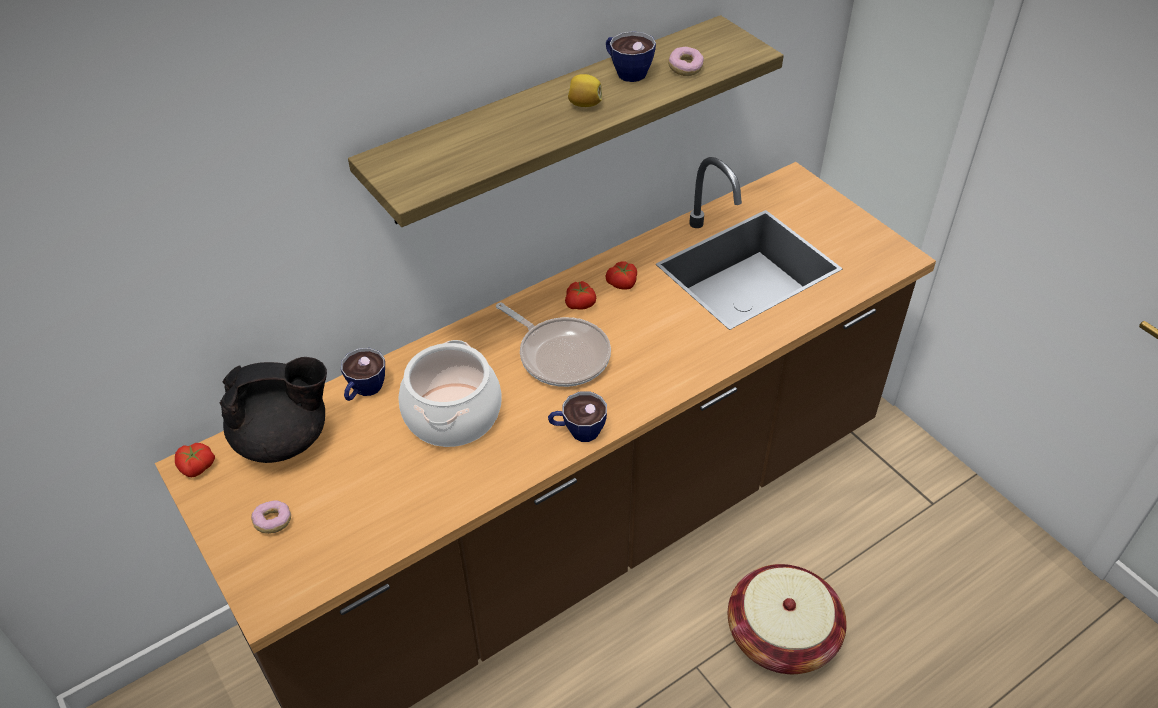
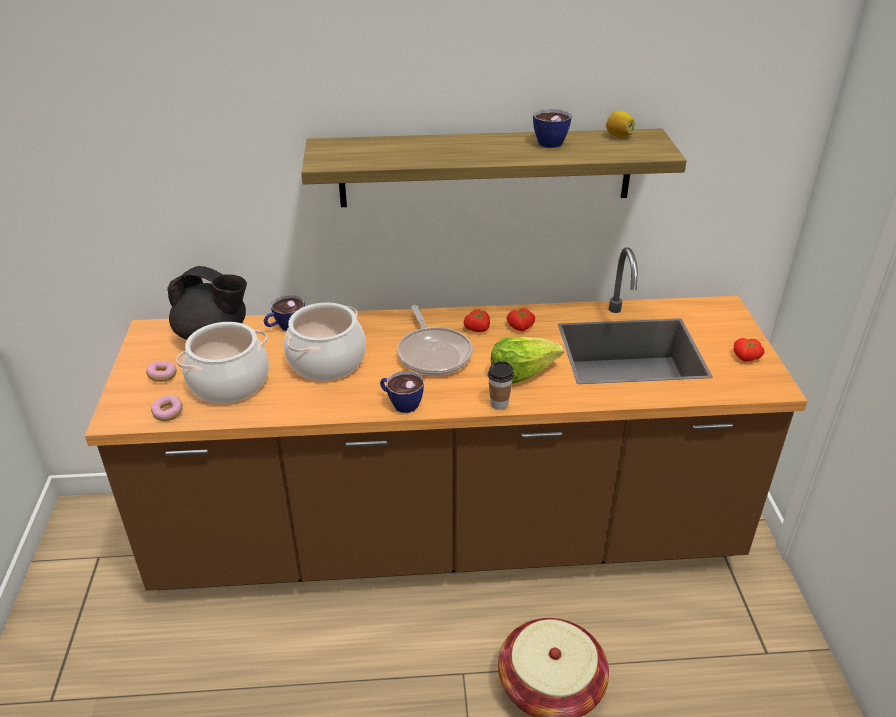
camera: 30 degrees right, 10 degrees down
(197, 468) = (151, 331): tomato -> tomato (745, 358)
(363, 492) = (229, 382): none -> cooking pot
(584, 104) = (495, 150): lemon -> lemon (619, 136)
(667, 339) = (522, 372): none -> lettuce
(675, 387) = (499, 404): none -> cup
(685, 69) = (595, 149): donut -> donut (168, 413)

